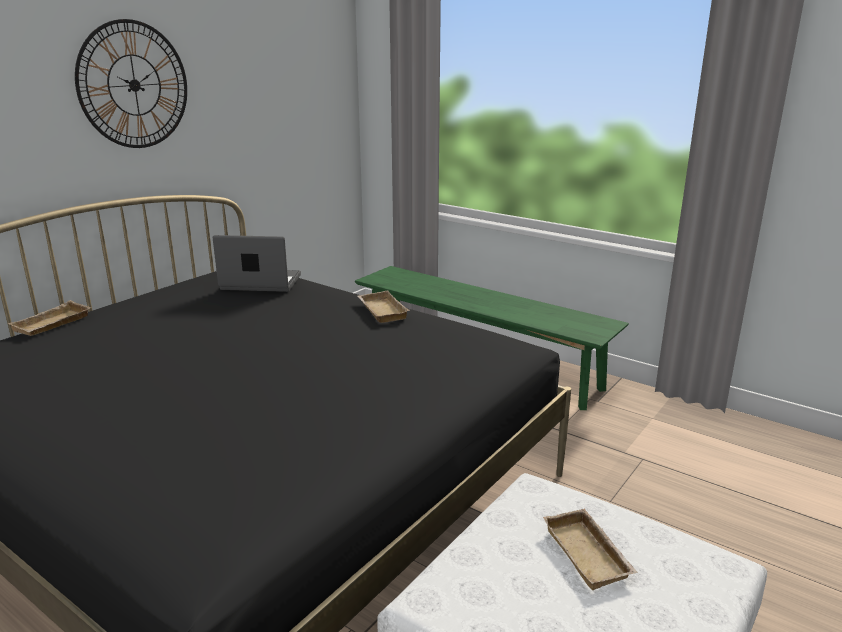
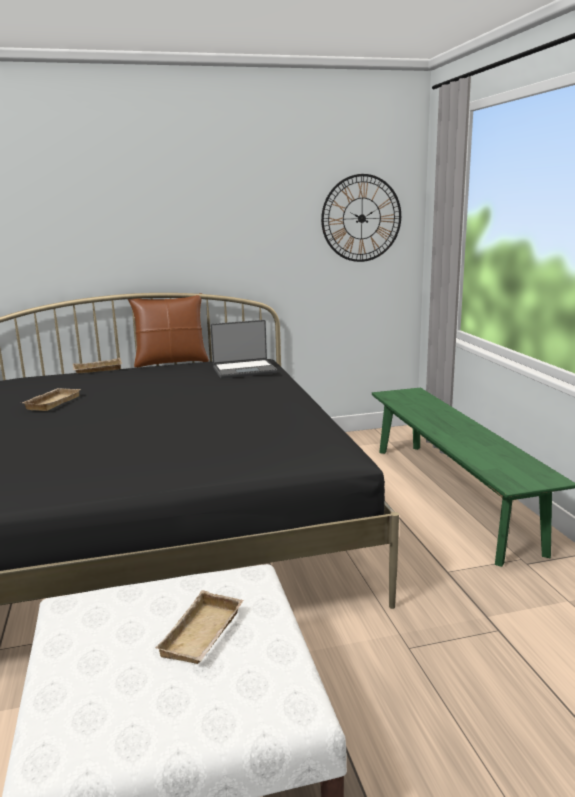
camera: 40 degrees right, 5 degrees down
(134, 85) = (193, 211): wall clock -> wall clock (361, 218)
(137, 292) = (171, 362): none -> brown pillow
(260, 283) = (244, 370): laptop -> laptop turned 120 degrees clockwise
(380, 311) = (284, 404): beige tray -> beige tray (51, 402)

